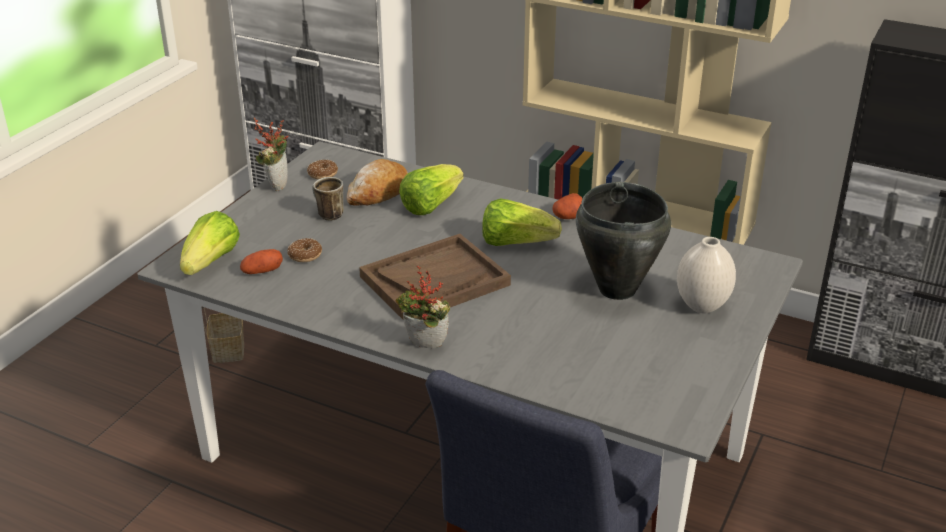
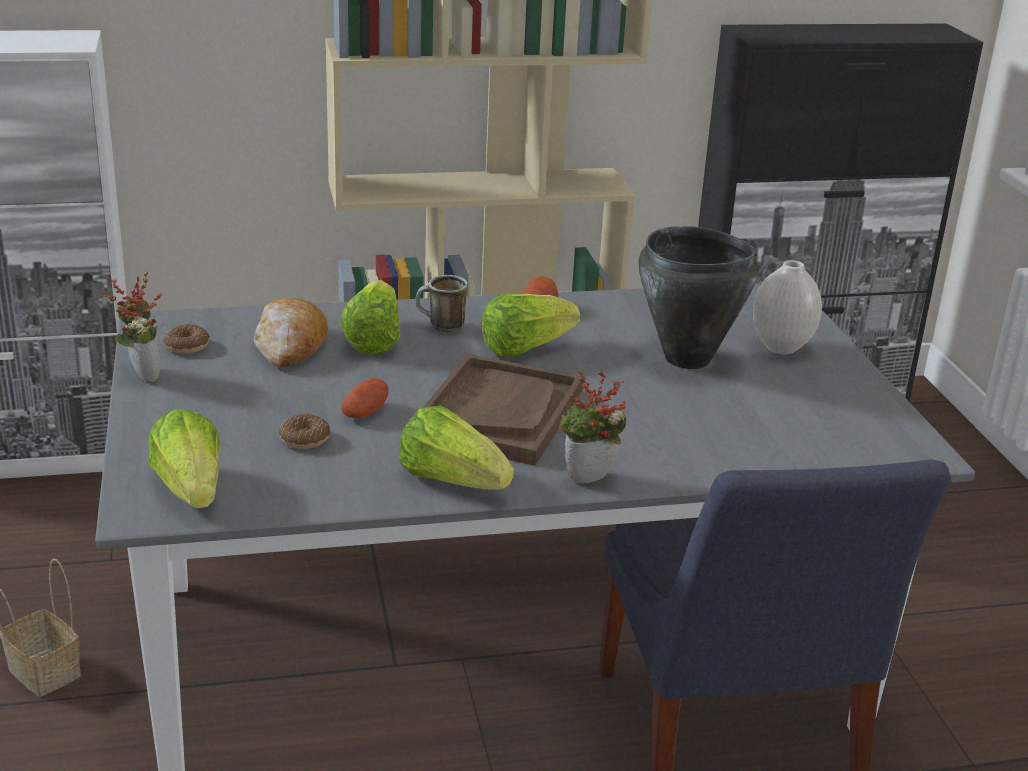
camera: 40 degrees left, 5 degrees down
(262, 271) = (277, 475): potato -> potato (365, 412)
(327, 214) = (262, 387): mug -> mug (440, 327)
(346, 313) = (452, 480): none -> lettuce

